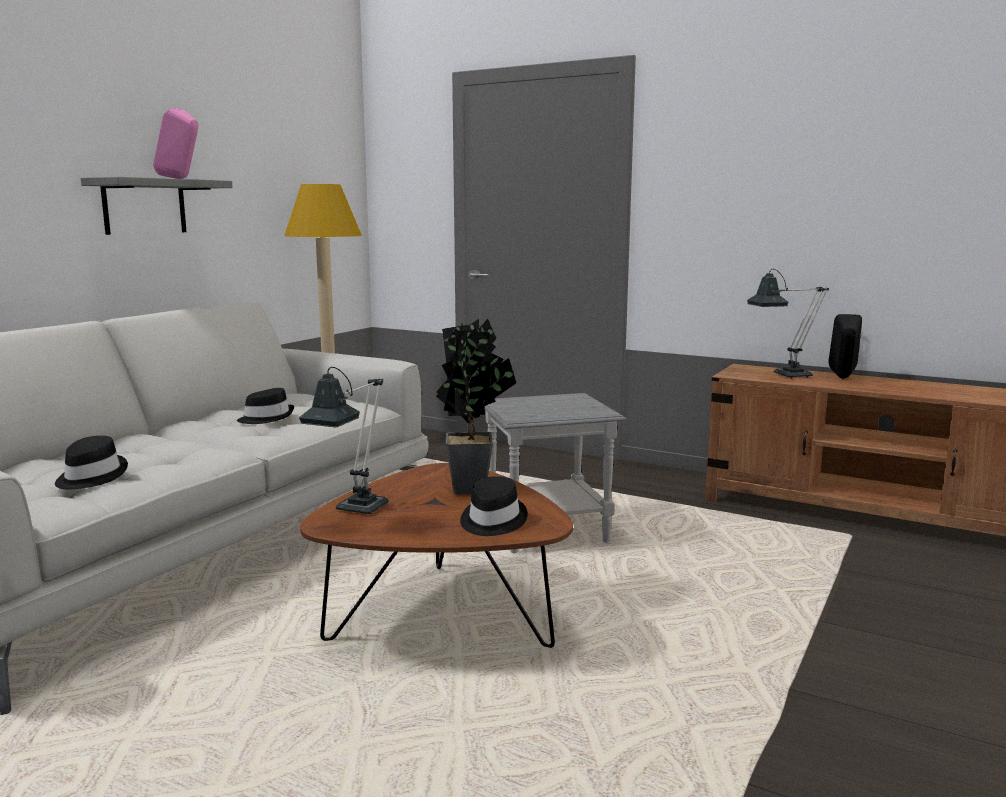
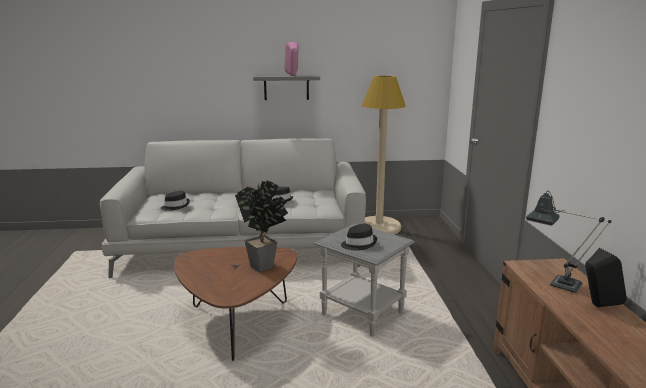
camera: 55 degrees right, 5 degrees up
(356, 511) = (208, 256): table lamp -> none
(492, 521) = (223, 285): black hat -> black hat (358, 244)

